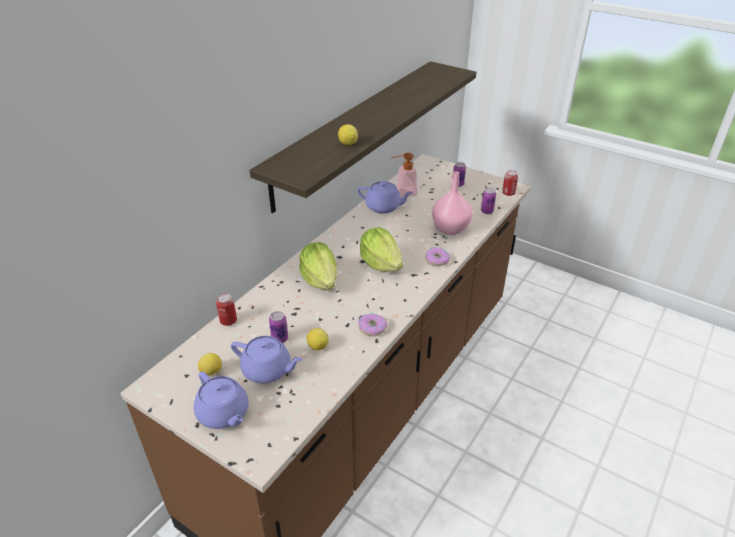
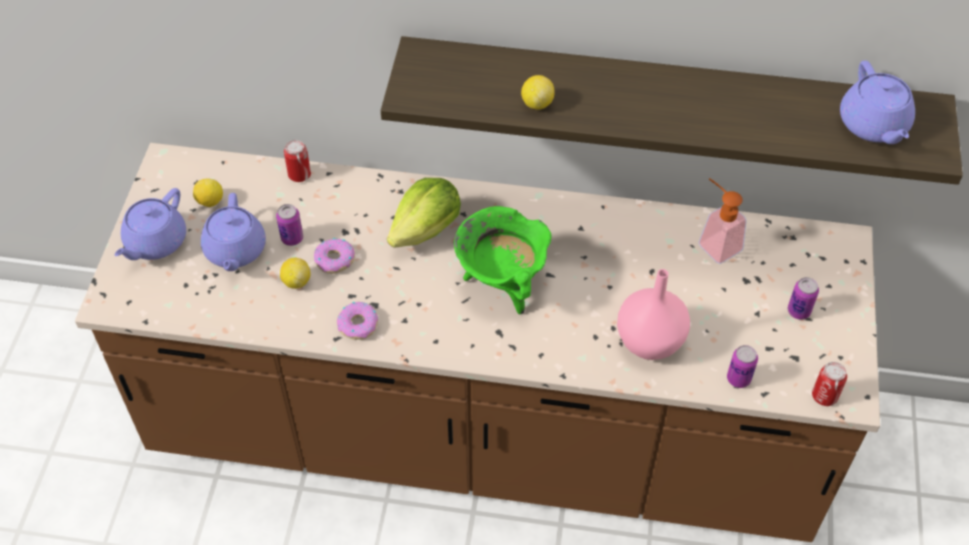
camera: 65 degrees right, 15 degrees up
(381, 264) = (502, 284): lettuce -> green cooking pot
(384, 207) = (654, 234): purple teapot -> purple teapot (873, 125)
(437, 260) = (553, 350): donut -> donut (335, 260)

